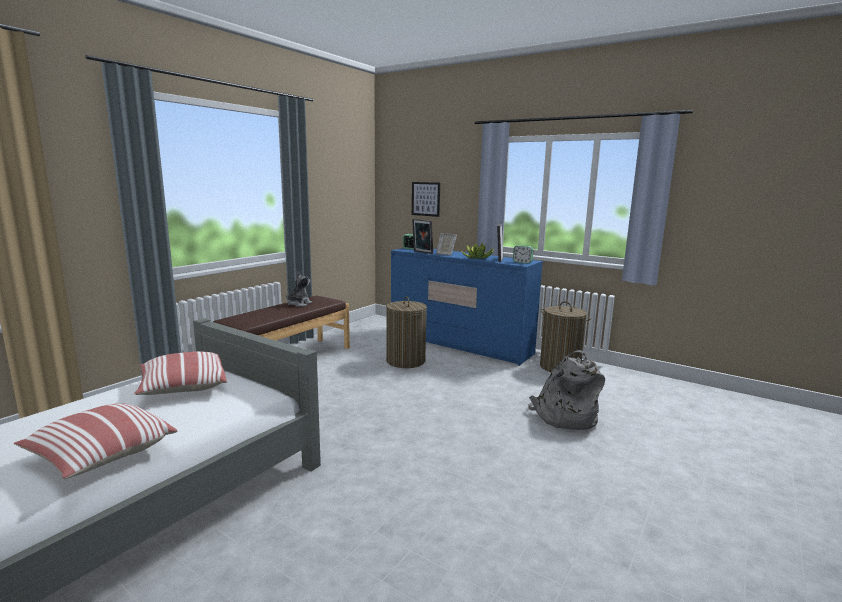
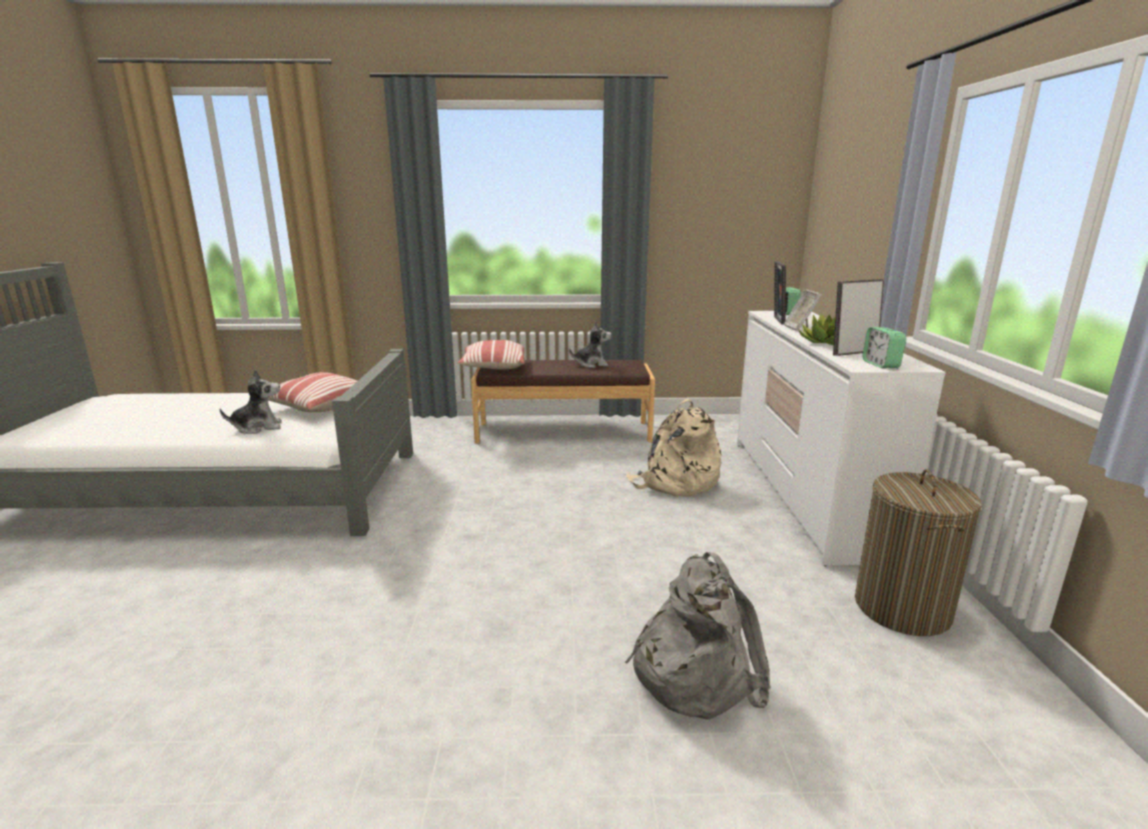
camera: 55 degrees right, 5 degrees up
(100, 455) = (174, 430): pillow -> pillow (493, 367)
(188, 416) = (258, 427): none -> plush toy
(405, 361) = (675, 482): laundry basket -> beige backpack
(425, 199) = (850, 228): picture -> none
(459, 344) = (804, 494): blue dresser -> white dresser

